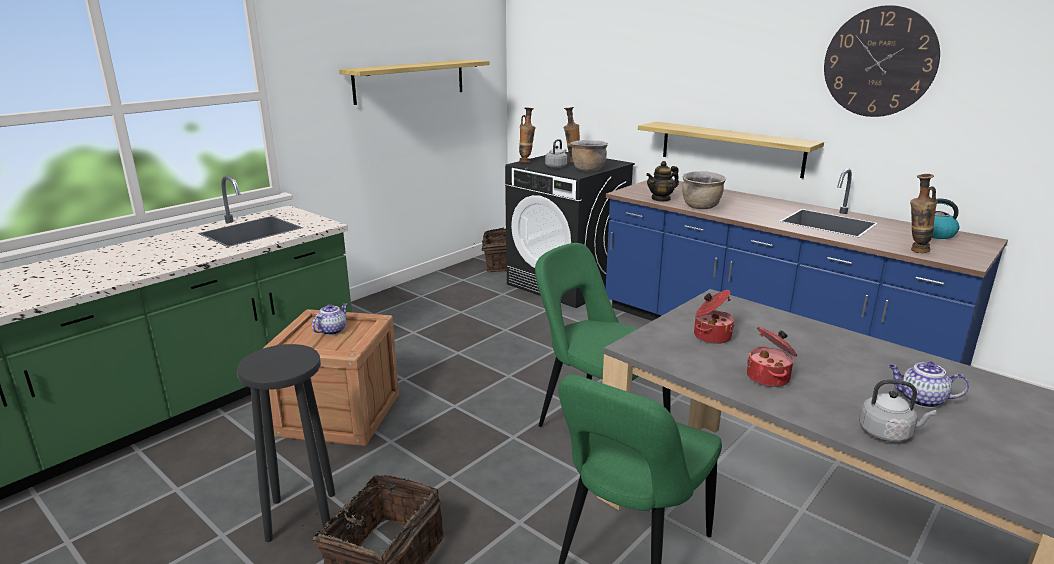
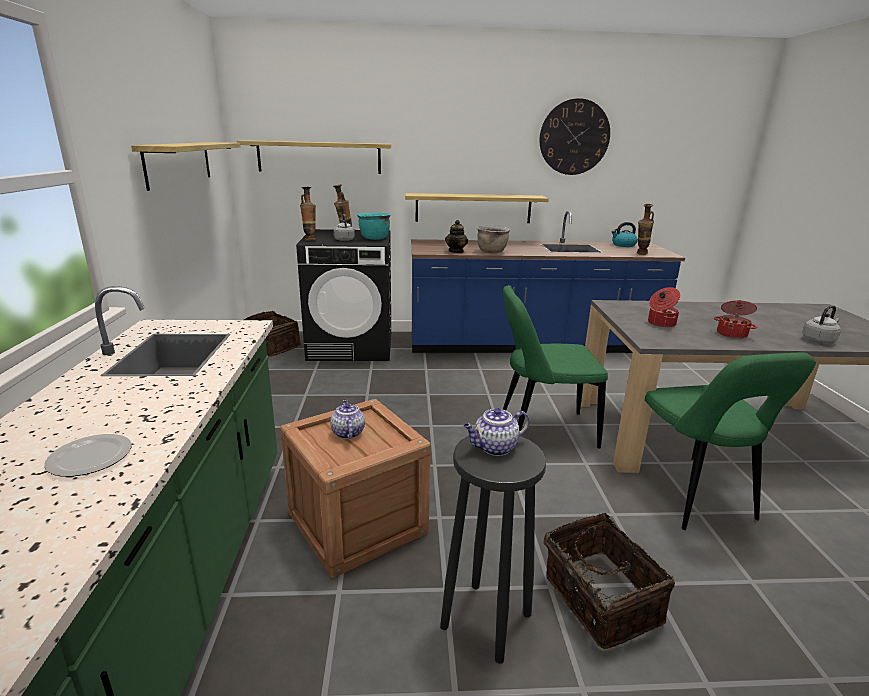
camera: 45 degrees left, 0 degrees up
(108, 270) = (91, 457): none -> plate
(577, 75) = (319, 157): none -> shelf
(588, 169) = (374, 238): brown cooking pot -> turquoise cooking pot
(921, 400) = (787, 322): teapot -> teapot (494, 448)

